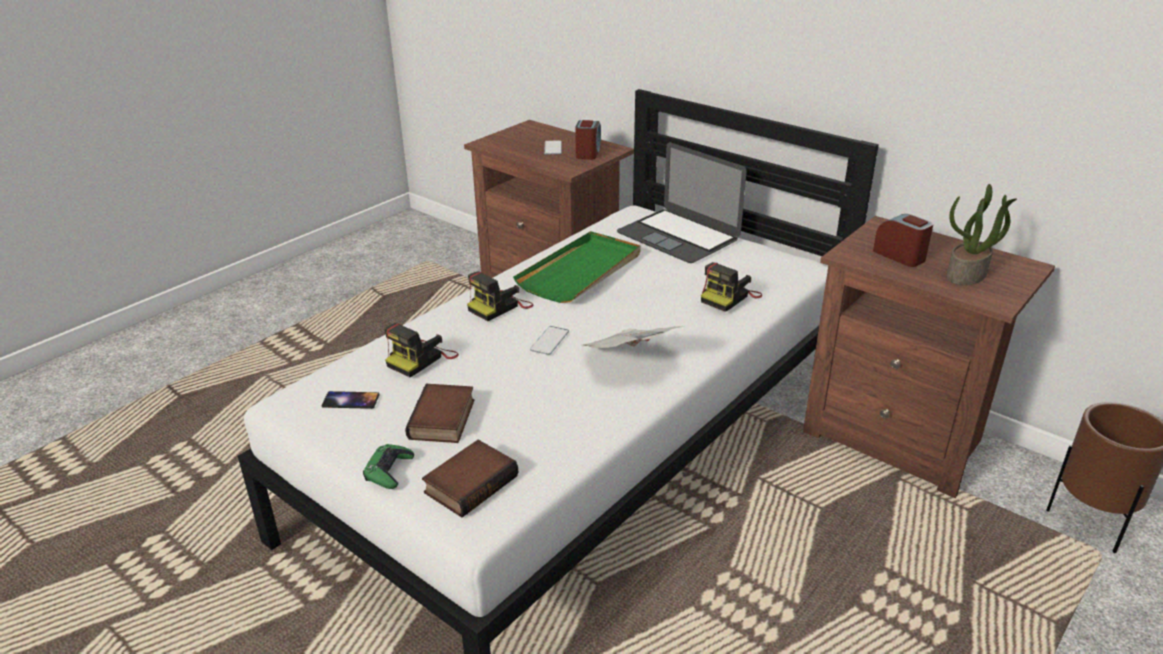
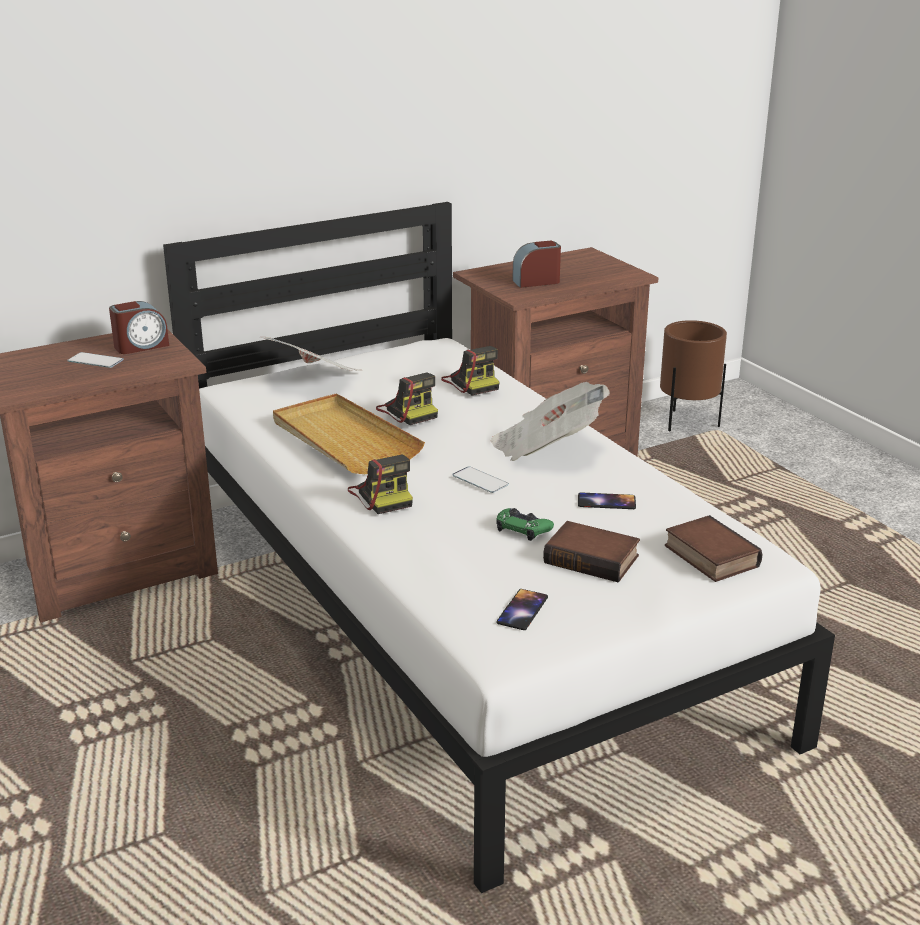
camera: 70 degrees left, 5 degrees down
(389, 471) = (672, 596): green game controller -> green game controller (522, 528)
(421, 359) = (465, 555): camera -> camera (408, 411)
(549, 410) = (606, 501): none -> phone
(581, 271) = (344, 439): green tray -> beige tray
(588, 153) = (141, 346): alarm clock -> alarm clock turned 120 degrees clockwise
(678, 236) = (314, 379): laptop -> newspaper
(967, 275) = (586, 272): potted plant -> none

